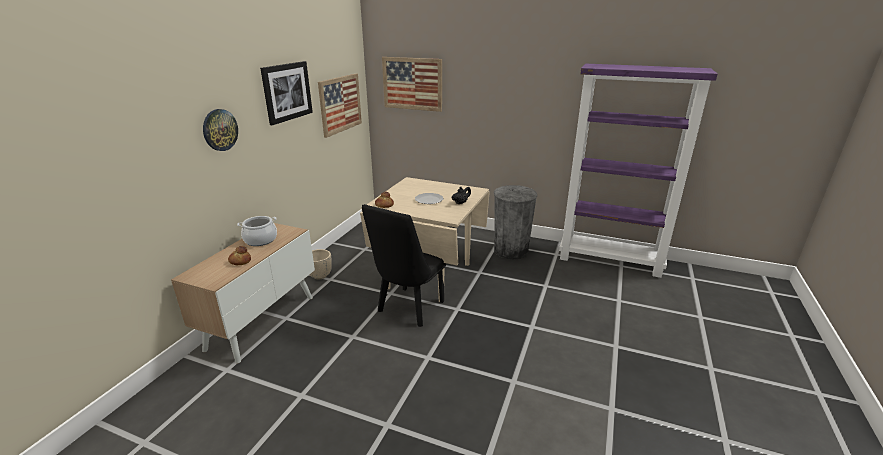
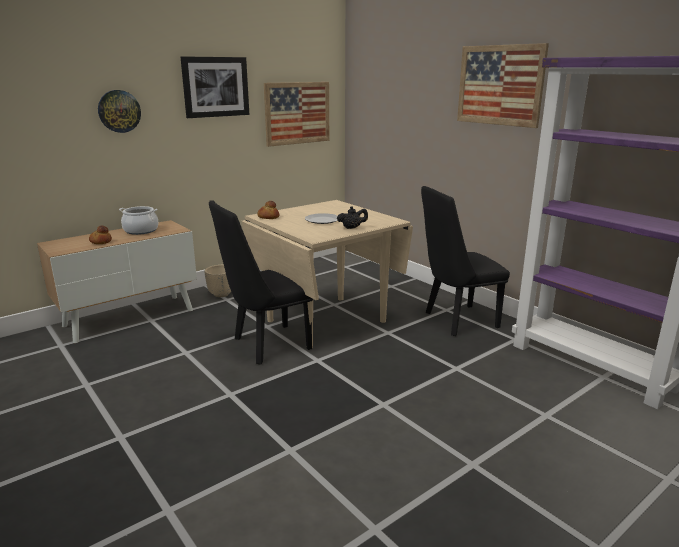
camera: 30 degrees right, 5 degrees down
(412, 84) = (385, 95): picture -> picture (499, 85)
(510, 250) = (455, 321): grey trash can -> black chair

